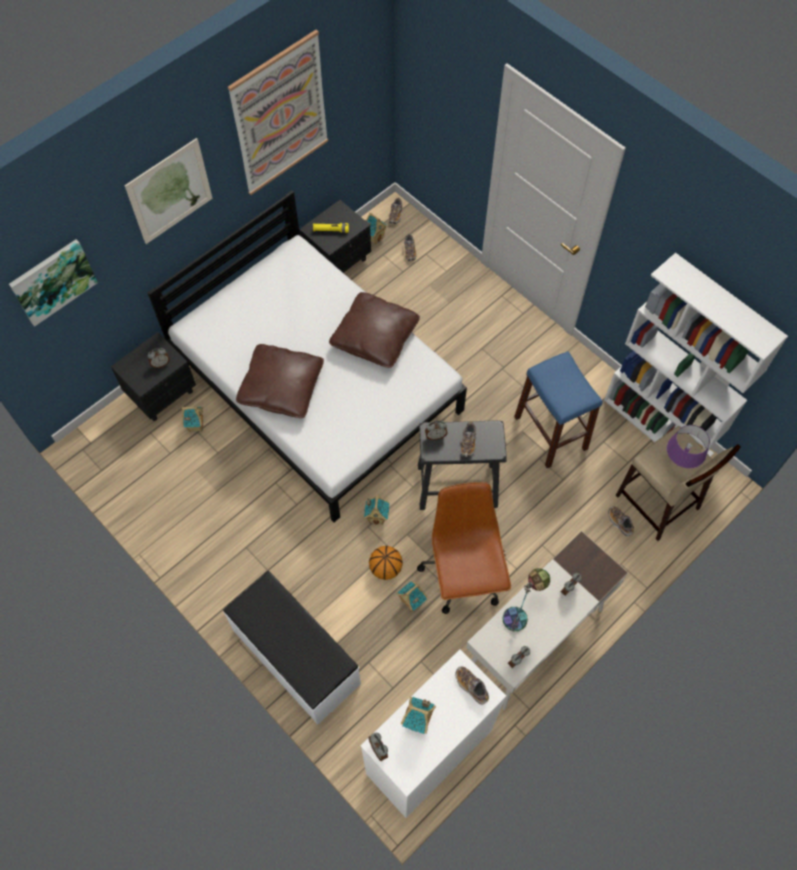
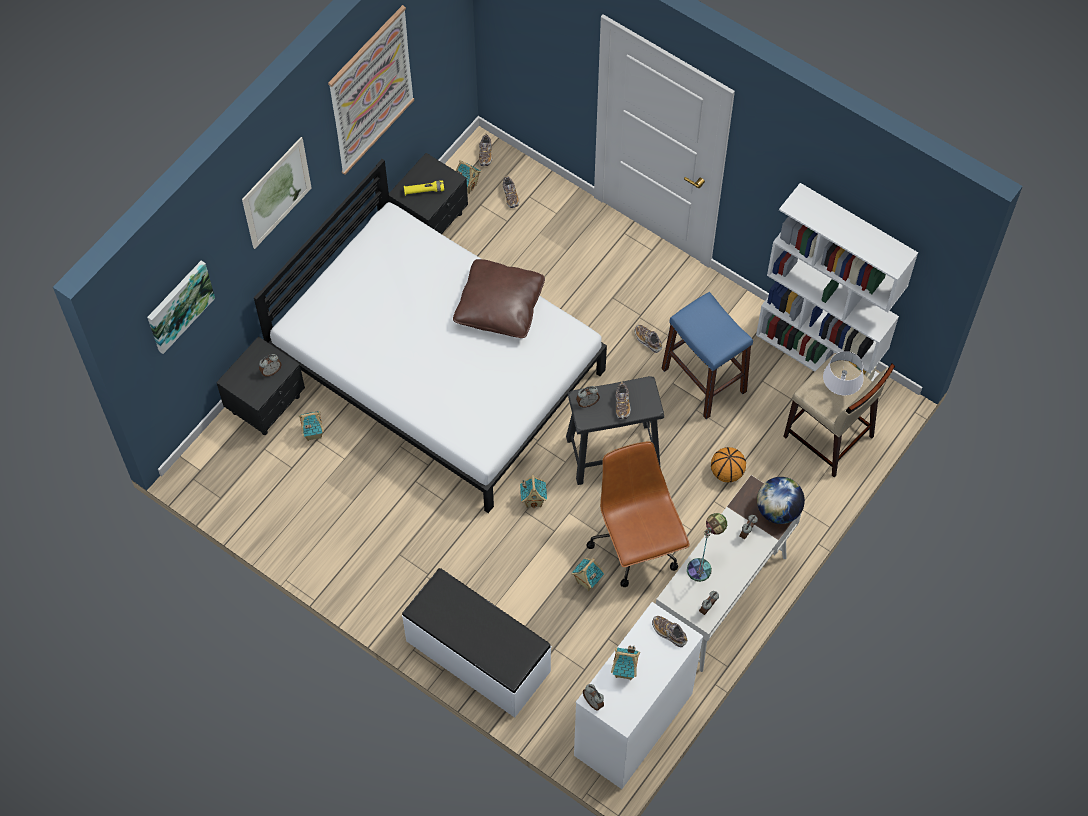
camera: 10 degrees left, 0 degrees up
(282, 387) = (411, 376): brown pillow -> none
(385, 568) = (552, 551): basketball -> basketball (726, 472)
(603, 570) = (778, 510): none -> globe
(620, 522) = (792, 464): shoe -> shoe (648, 340)
(677, 466) = (838, 395): purple table lamp -> white table lamp

